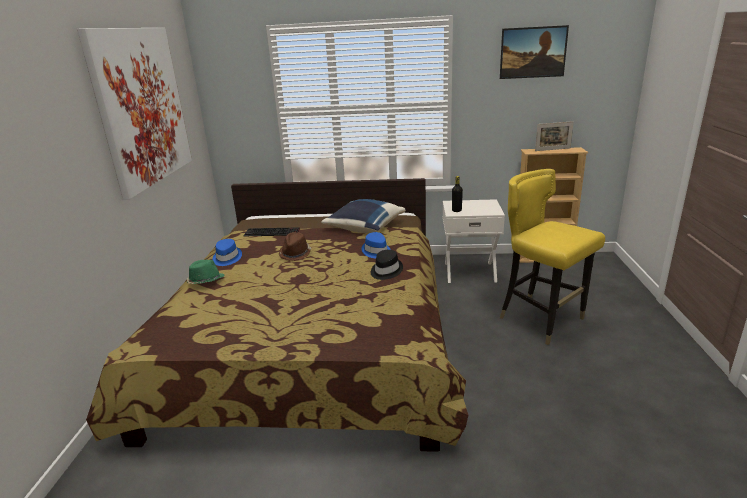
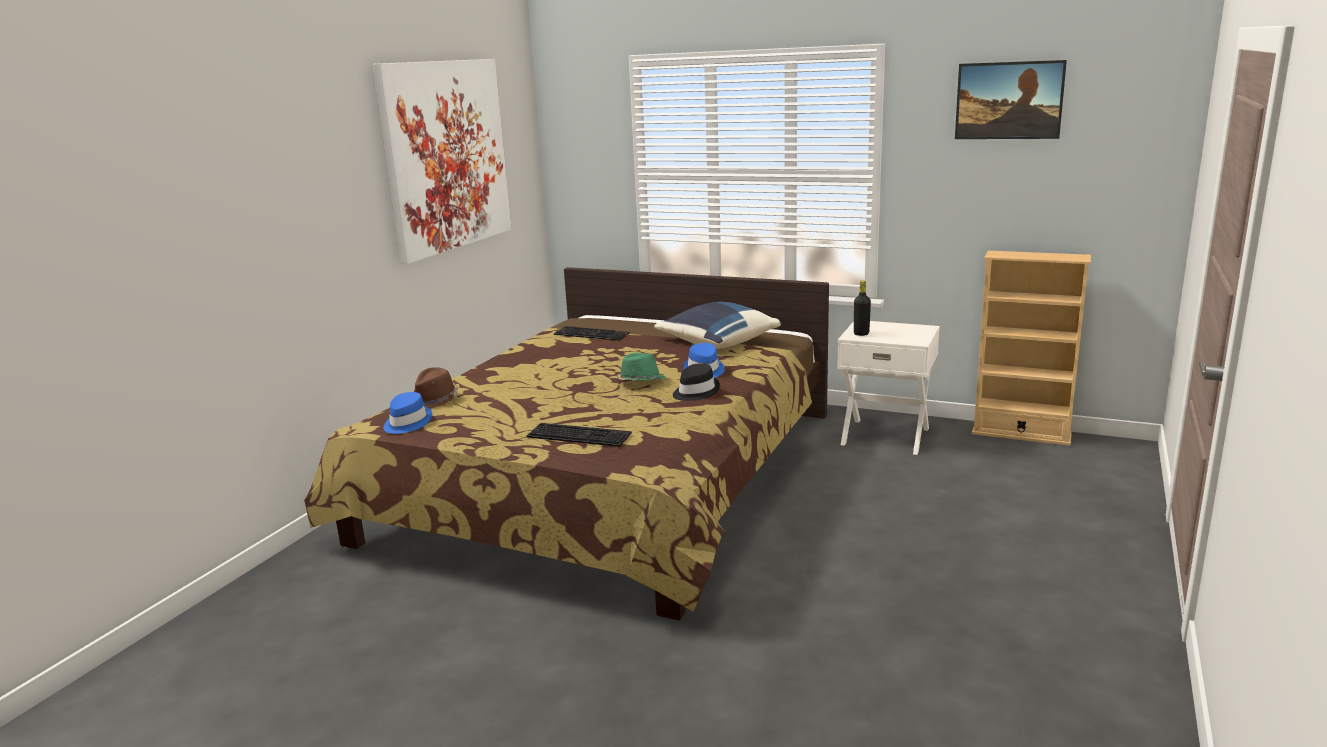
camera: 20 degrees right, 5 degrees down
(205, 281) = (475, 376): green hat -> green hat (640, 382)
(226, 258) = (516, 355): blue hat -> blue hat (406, 423)
(295, 254) = (600, 360): brown hat -> brown hat (435, 400)
(332, 324) = (580, 435): none -> keyboard
(541, 320) = (944, 511): yellow chair -> none
(552, 149) = (1036, 254): picture frame -> none

